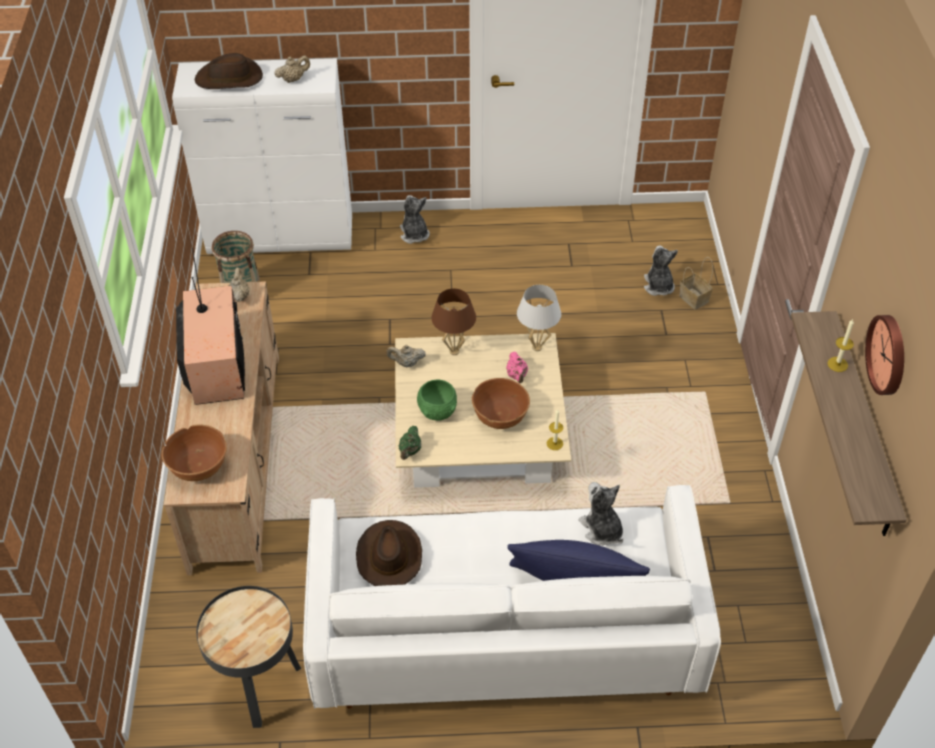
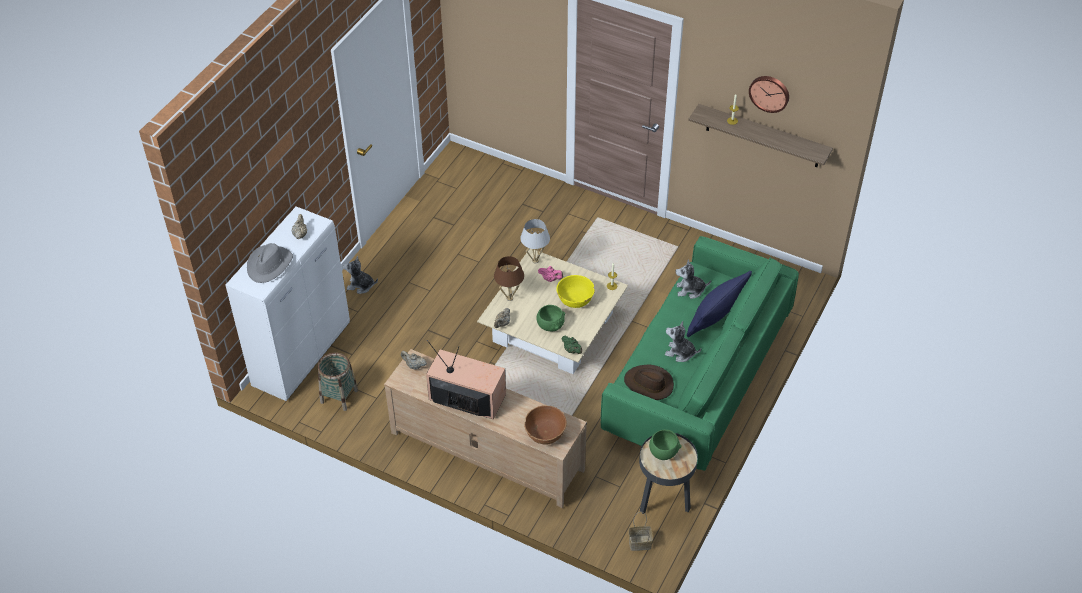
camera: 60 degrees left, 0 degrees up
(229, 79) = (270, 265): brown hat -> grey hat
(251, 618) = (663, 451): none -> green bowl
(500, 416) = (575, 300): brown bowl -> yellow bowl
(504, 631) = (696, 377): white sofa -> green sofa
(658, 286) = (503, 195): plush toy -> plush toy (680, 353)
(692, 298) = (524, 186): basket -> basket (639, 543)

